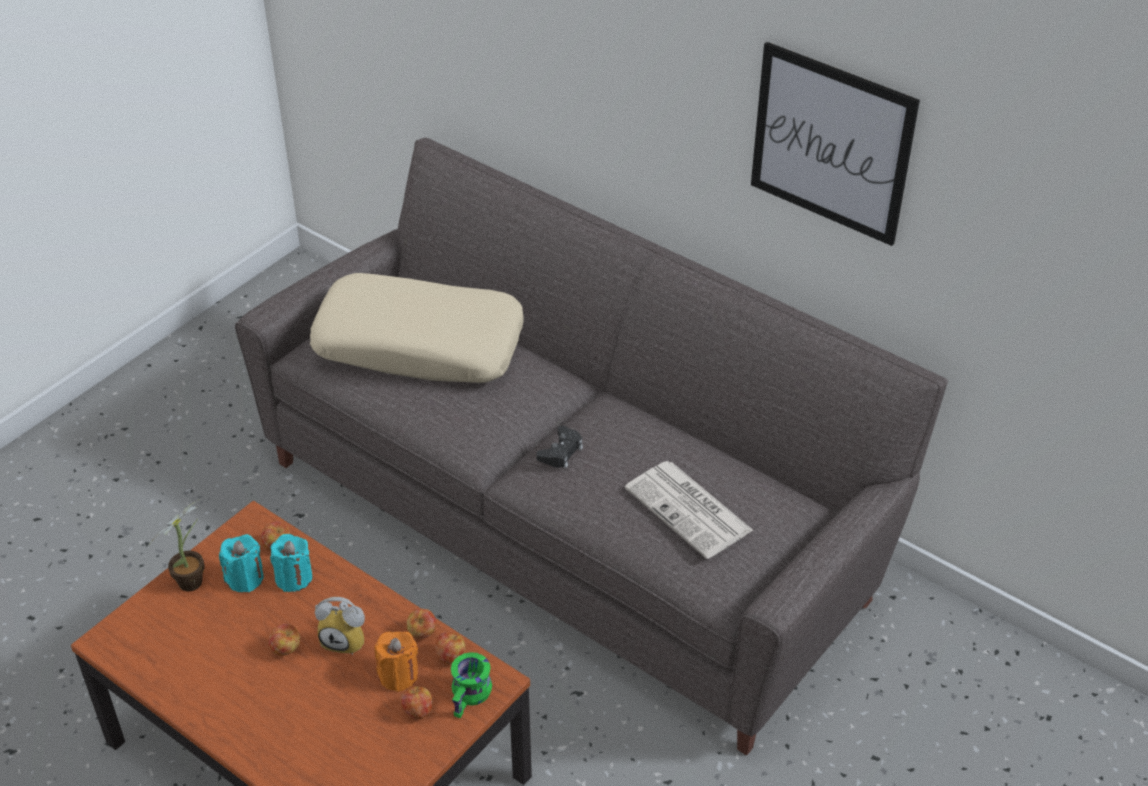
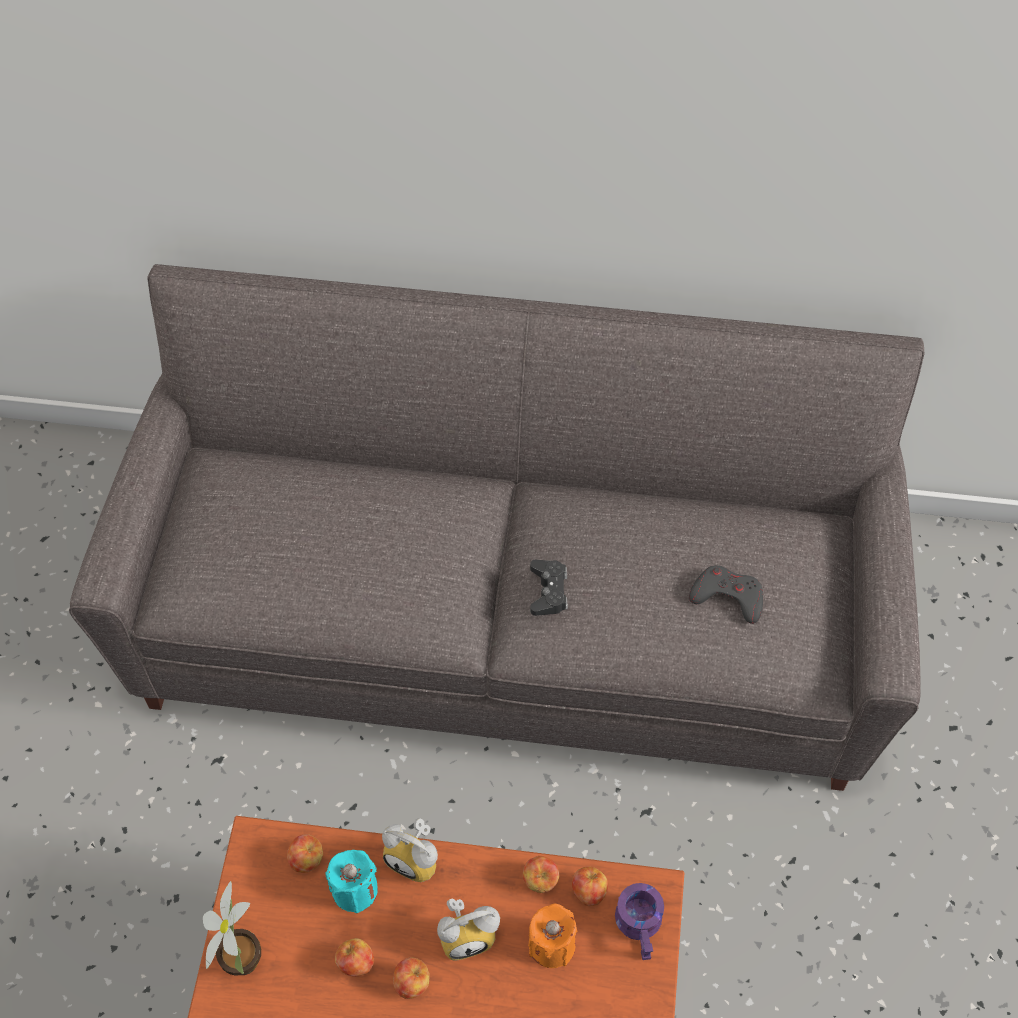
camera: 30 degrees left, 15 degrees up
(245, 578) = (301, 921): turquoise candle -> none
(350, 580) = (417, 858): none -> alarm clock
(417, 711) = (602, 976): apple -> apple (356, 963)
(420, 345) = (299, 528): beige pillow -> none
(472, 696) = (643, 925): green mug -> purple mug
(690, 510) = (727, 596): newspaper -> grey game controller
(831, 143) = (762, 141): picture -> none

